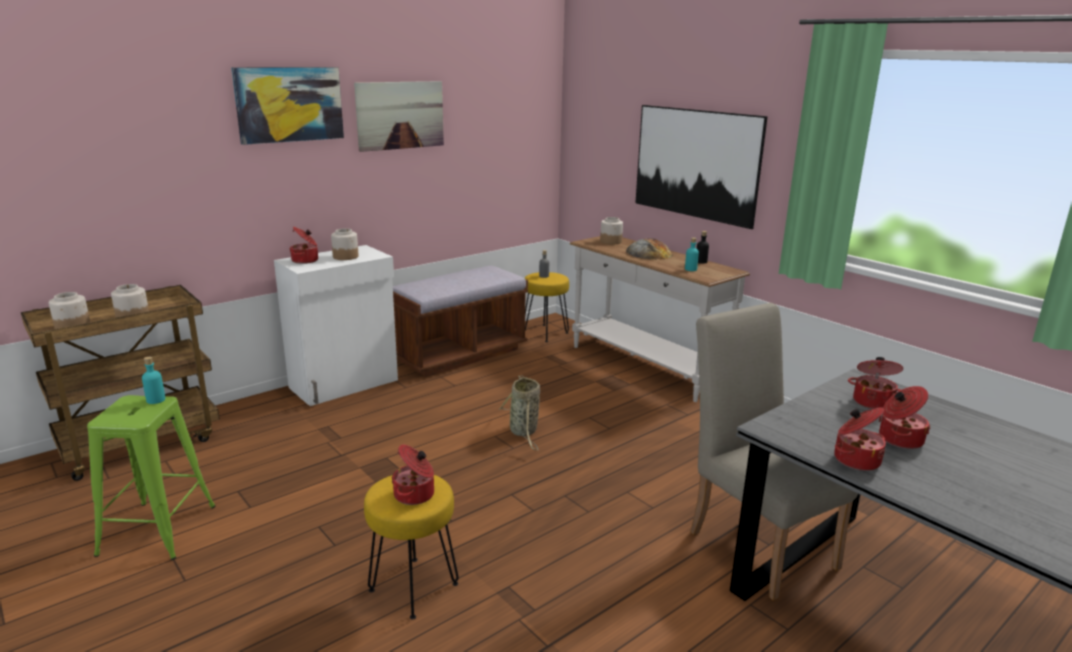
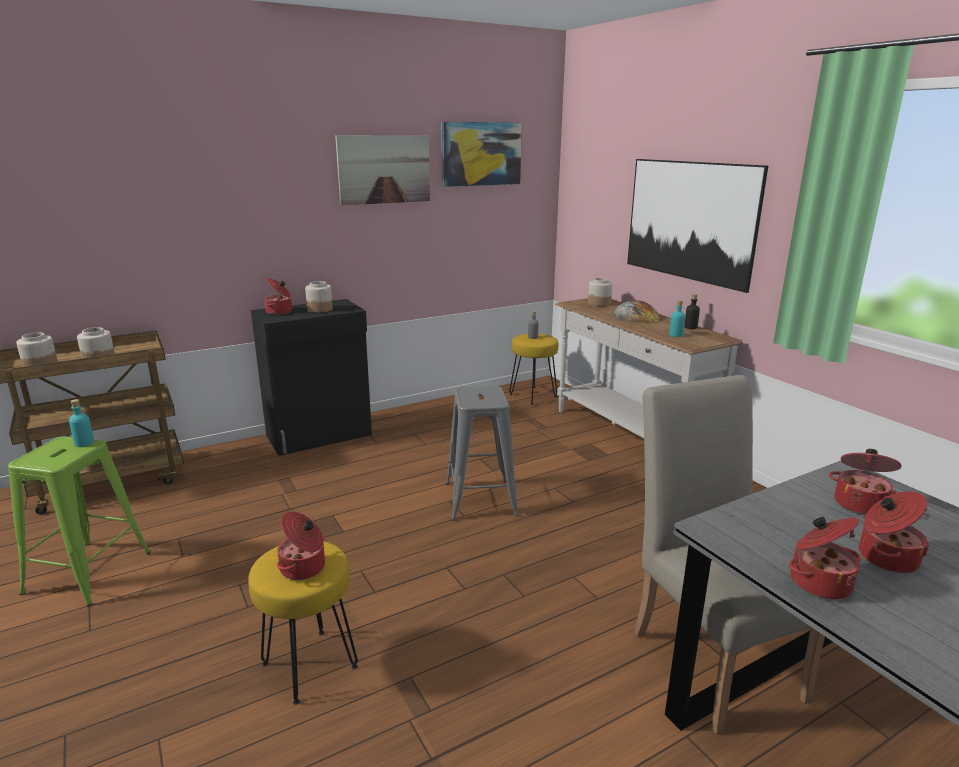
camera: 10 degrees right, 0 degrees up
(289, 104) = (267, 156): picture -> picture (481, 154)
(345, 384) = (320, 436): white cabinet -> black cabinet
(459, 354) = (440, 412): brown bench -> none
(524, 432) = (480, 499): basket -> grey stool

